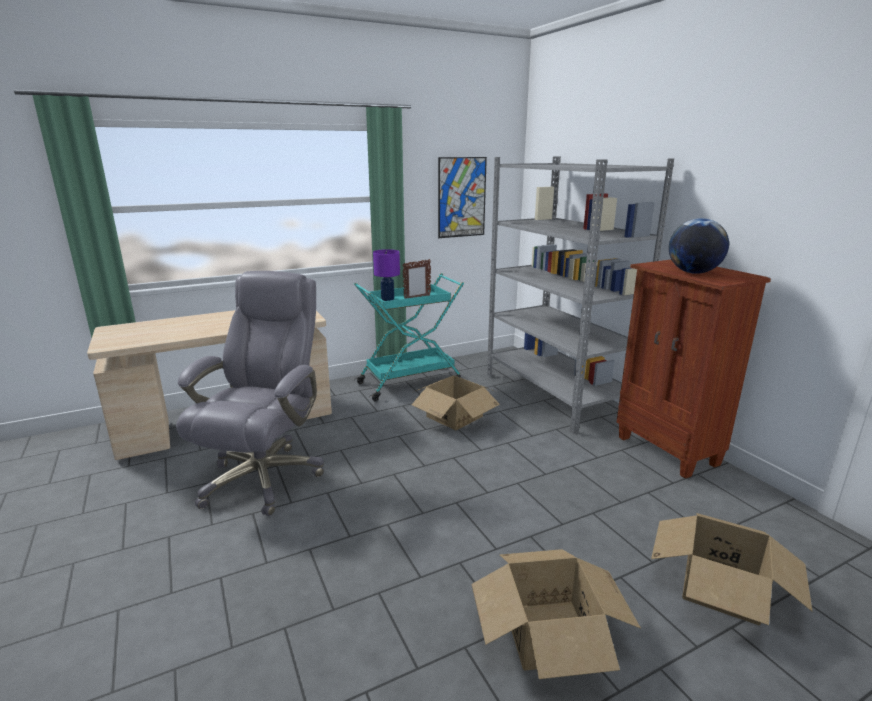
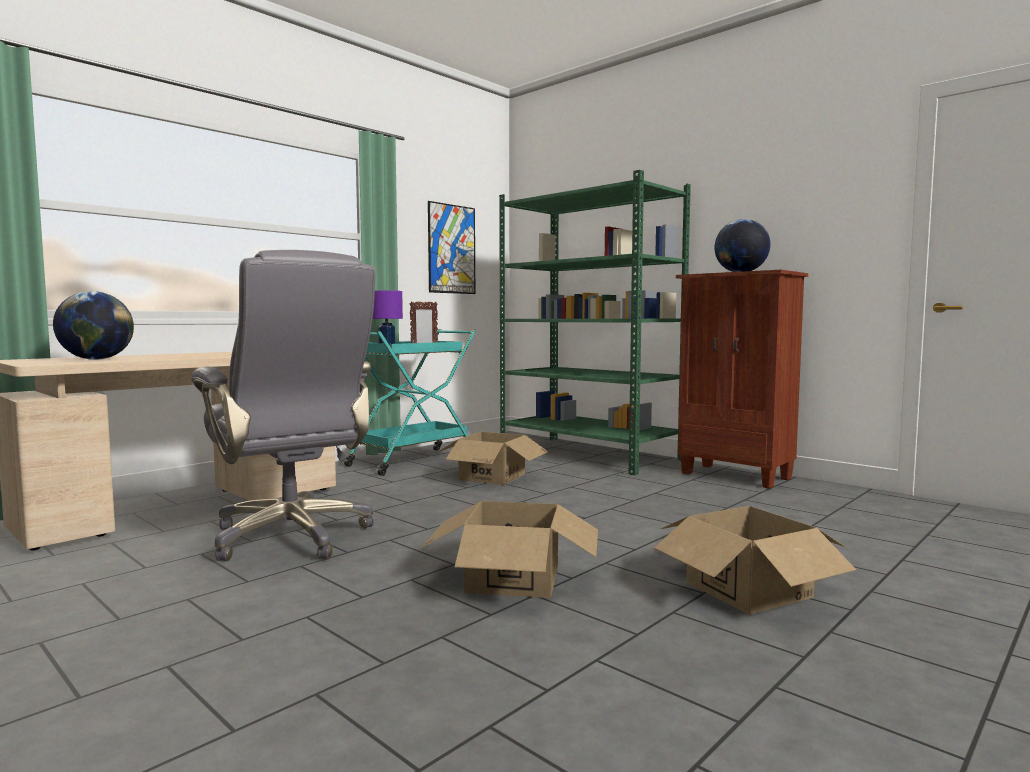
camera: 20 degrees left, 15 degrees down
(151, 333) = (96, 359): none -> globe
(266, 477) = (291, 539): grey office chair -> grey office chair turned 150 degrees clockwise
(555, 394) = (588, 455): grey bookcase -> green bookcase
(720, 587) = (868, 541): cardboard box -> cardboard box (512, 578)

